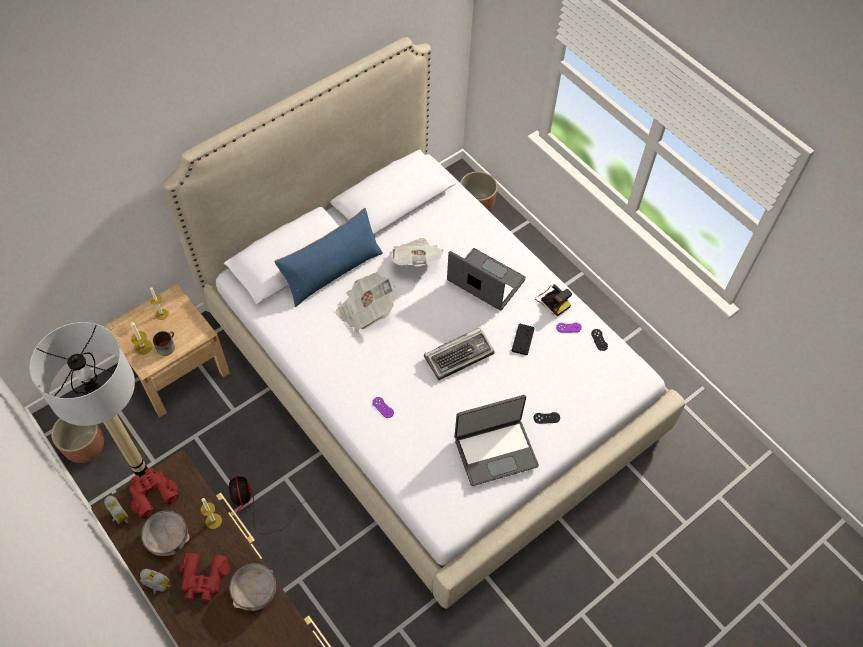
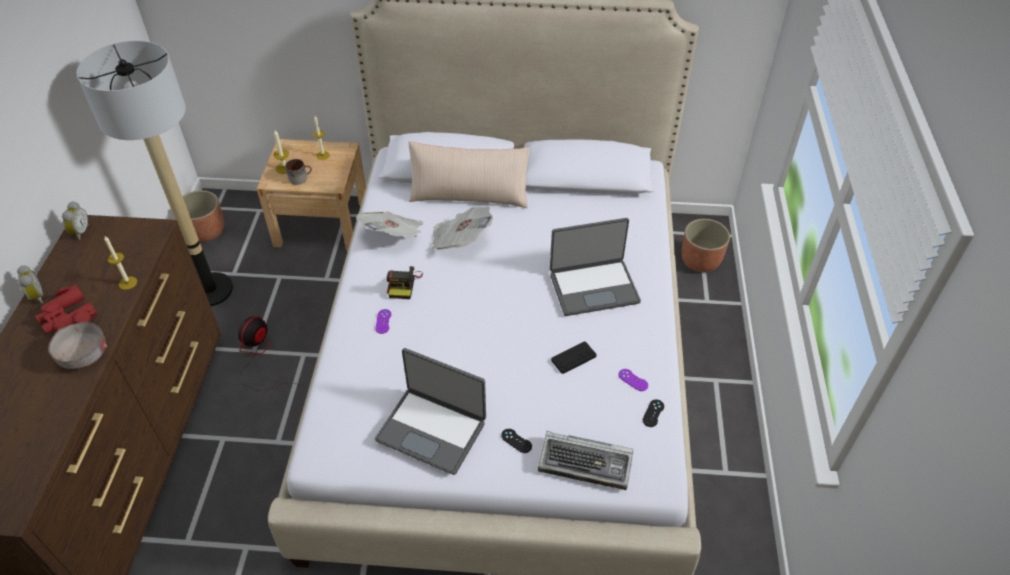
camera: 45 degrees right, 10 degrees down
(152, 493) = (119, 233): red binoculars -> none
(167, 538) = (86, 270): grey bowl -> none
(332, 271) = (469, 195): blue pillow -> beige pillow
(416, 260) = (550, 232): newspaper -> newspaper (394, 236)
(459, 355) = (497, 328): keyboard -> keyboard (586, 463)
(485, 281) = (593, 287): laptop -> laptop turned 90 degrees clockwise
(553, 301) = (643, 346): camera -> camera (403, 284)

